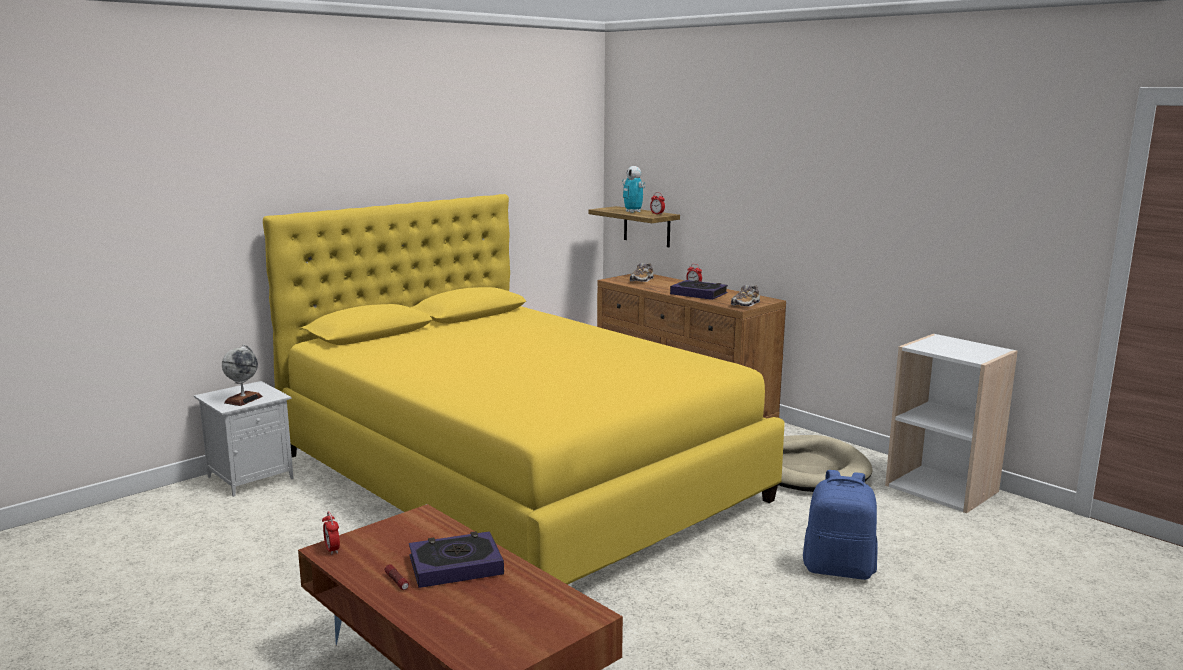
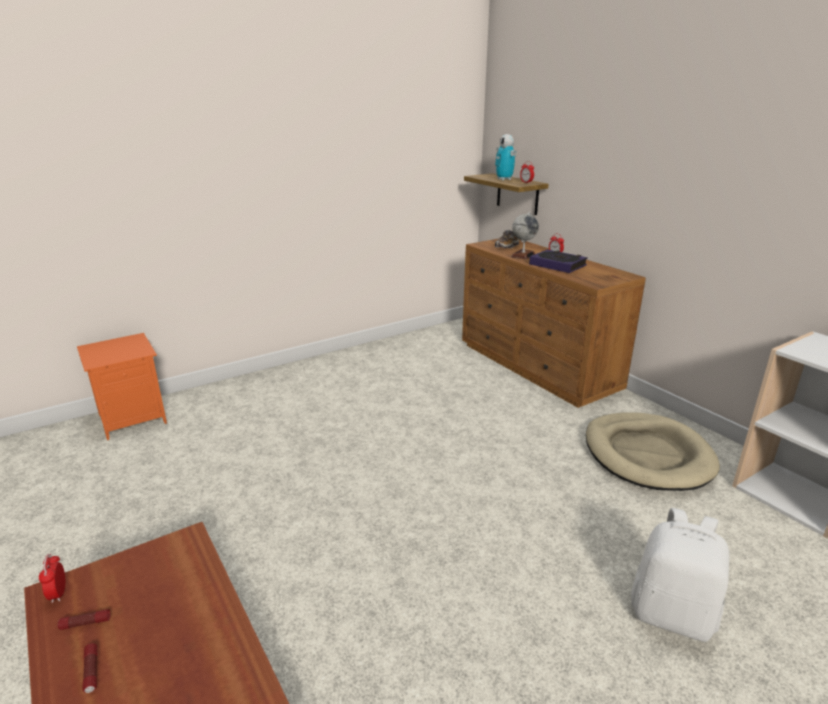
camera: 10 degrees right, 10 degrees up
(243, 399) = (113, 355): globe -> globe (523, 255)
(251, 477) = (134, 418): grey nightstand -> orange nightstand
(370, 561) = (85, 623): none -> flashlight
(455, 565) = (175, 647): book -> none
(516, 476) = (361, 438): yellow bed -> none
(745, 304) = (602, 280): shoe -> none
(839, 569) = (672, 614): blue backpack -> white backpack

